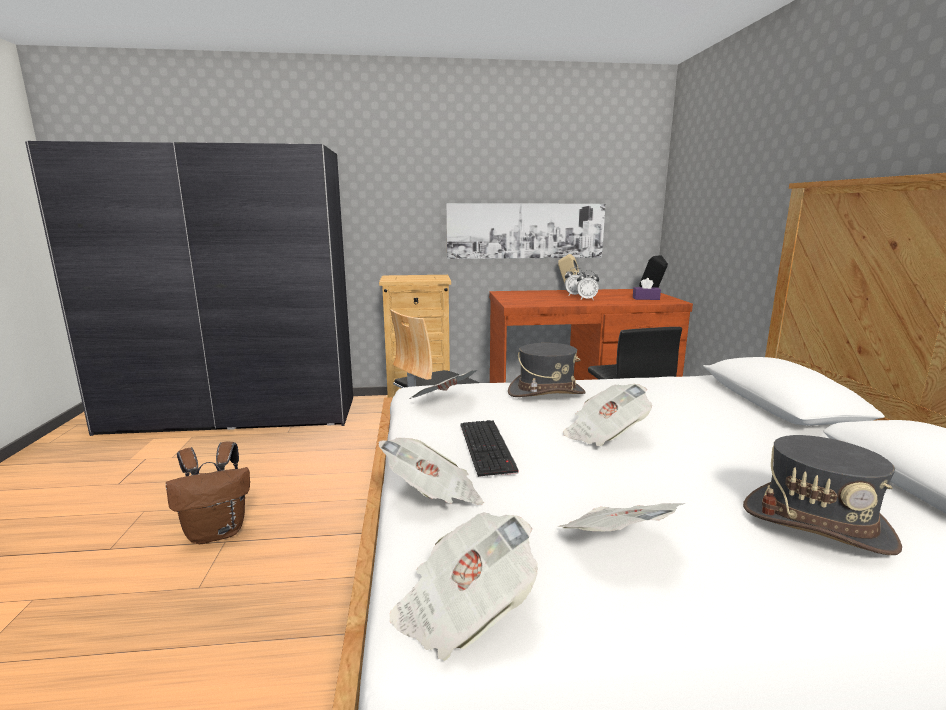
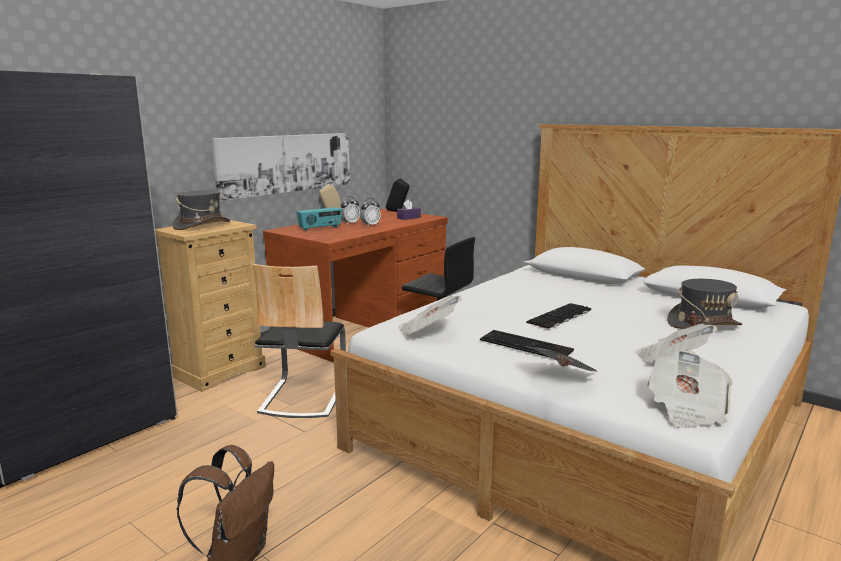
camera: 45 degrees left, 0 degrees up
(535, 296) = (320, 229): none -> radio
(546, 392) = (472, 304): grey hat -> grey hat (202, 225)
(604, 434) = (560, 317): newspaper -> keyboard

